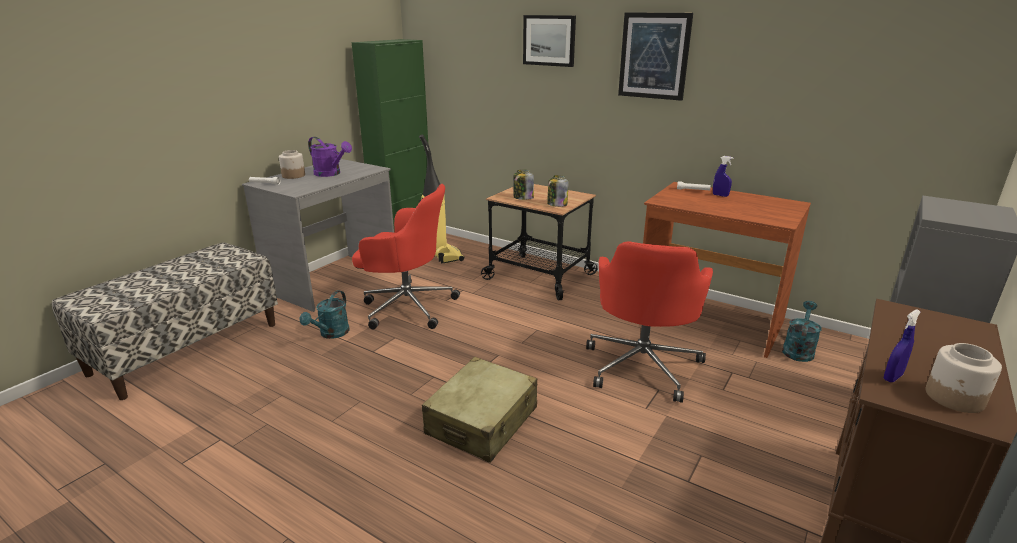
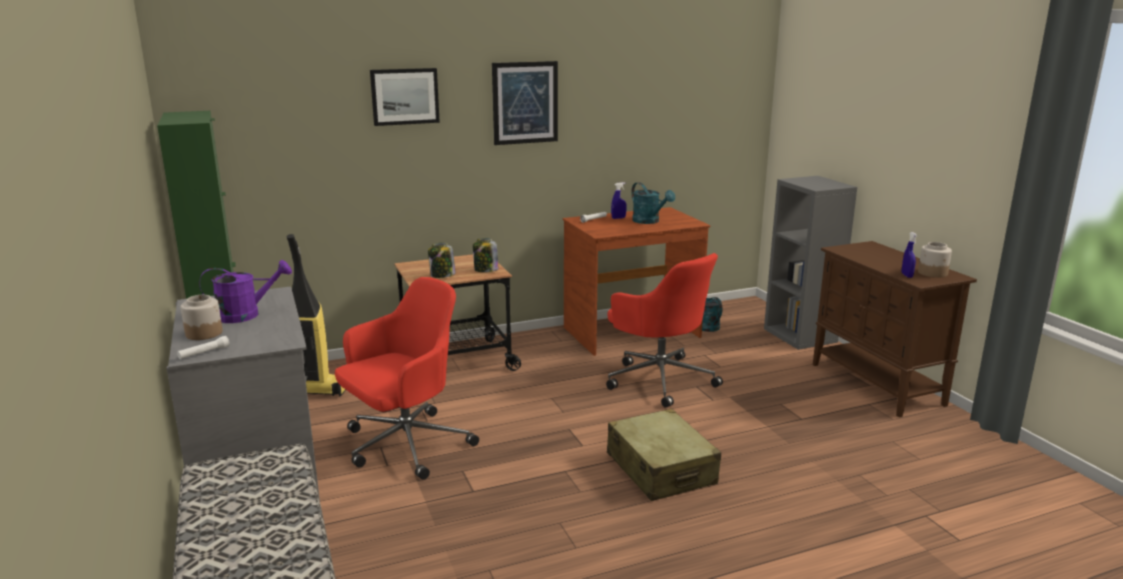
camera: 55 degrees left, 5 degrees down
(331, 334) = (397, 507): turquoise watering can -> turquoise watering can (649, 221)

